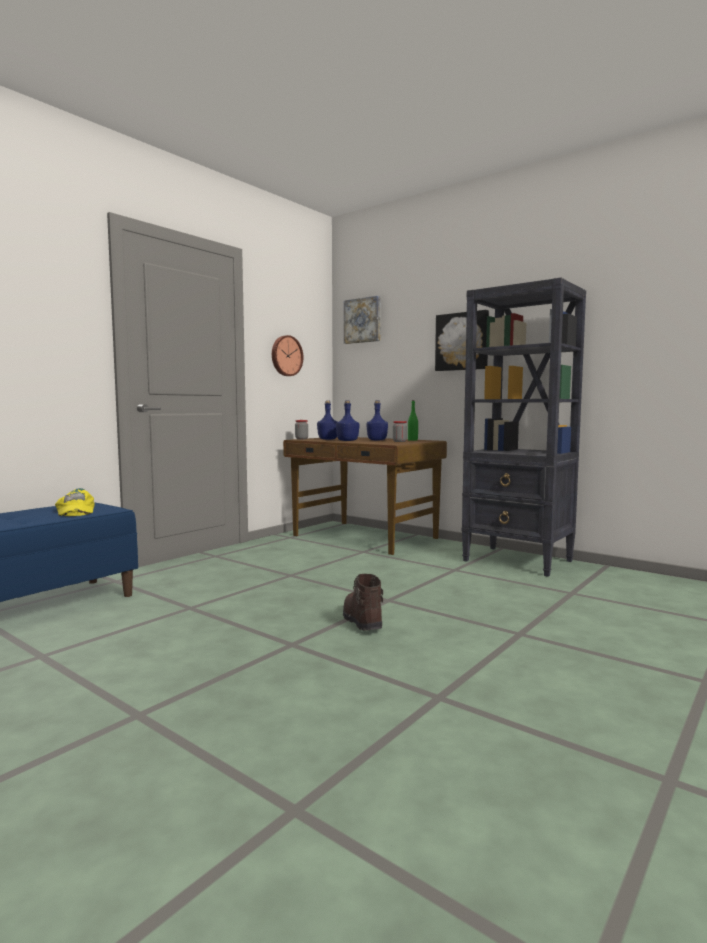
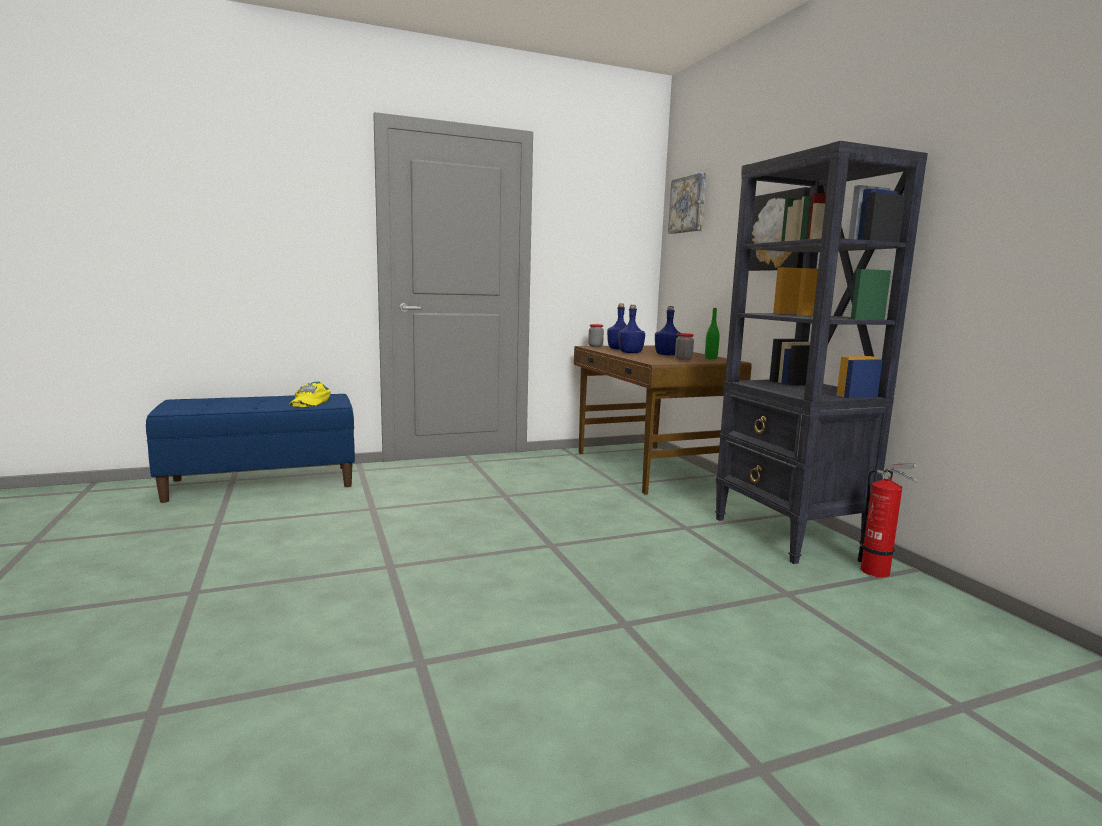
camera: 30 degrees right, 5 degrees up
(286, 356) = (589, 250): wall clock -> none
(361, 621) = (486, 561): brown boot -> none
(594, 571) = (878, 572): none -> fire extinguisher

